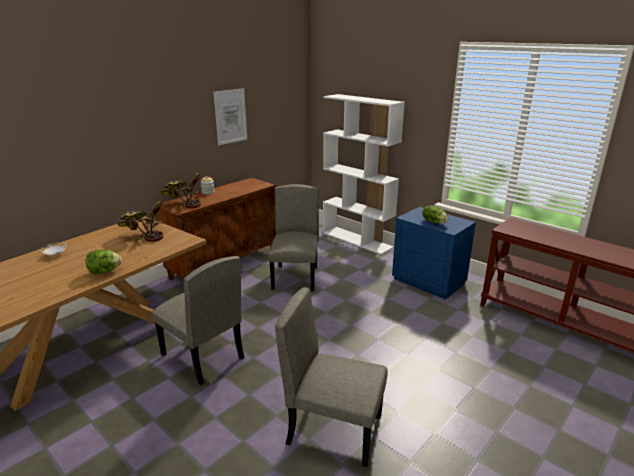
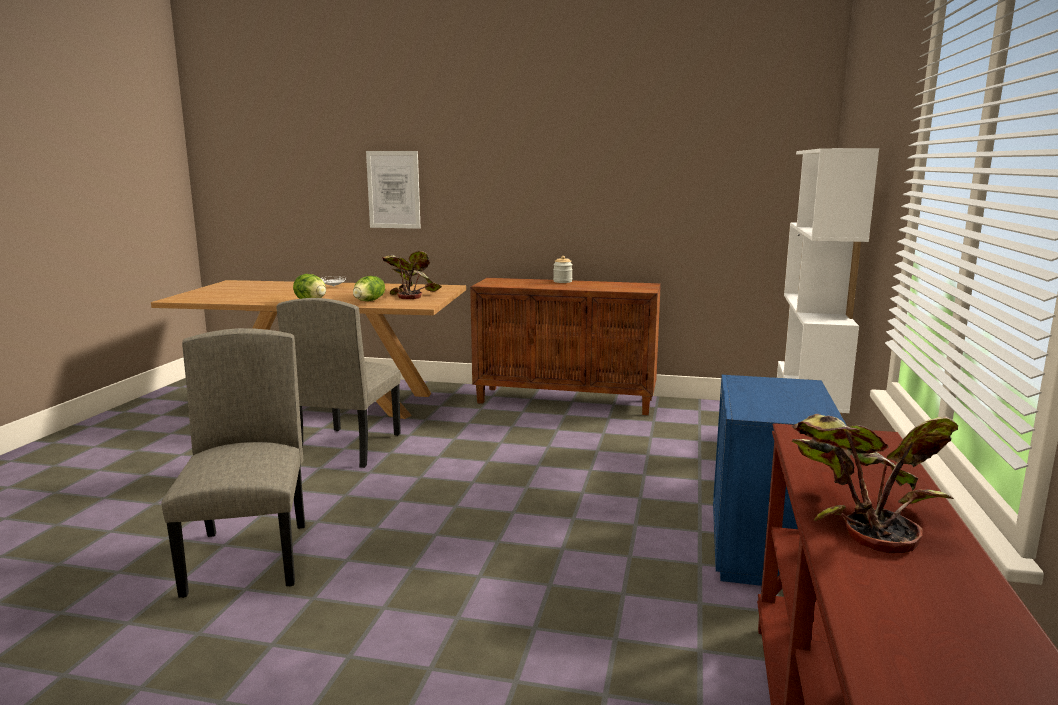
camera: 60 degrees right, 10 degrees down
(183, 203) = (508, 282): potted plant -> potted plant (858, 516)
(230, 116) = (636, 177): picture -> picture (393, 189)
(296, 278) = (595, 445): beige chair -> none
(434, 222) = (761, 398): lettuce -> lettuce (369, 301)

